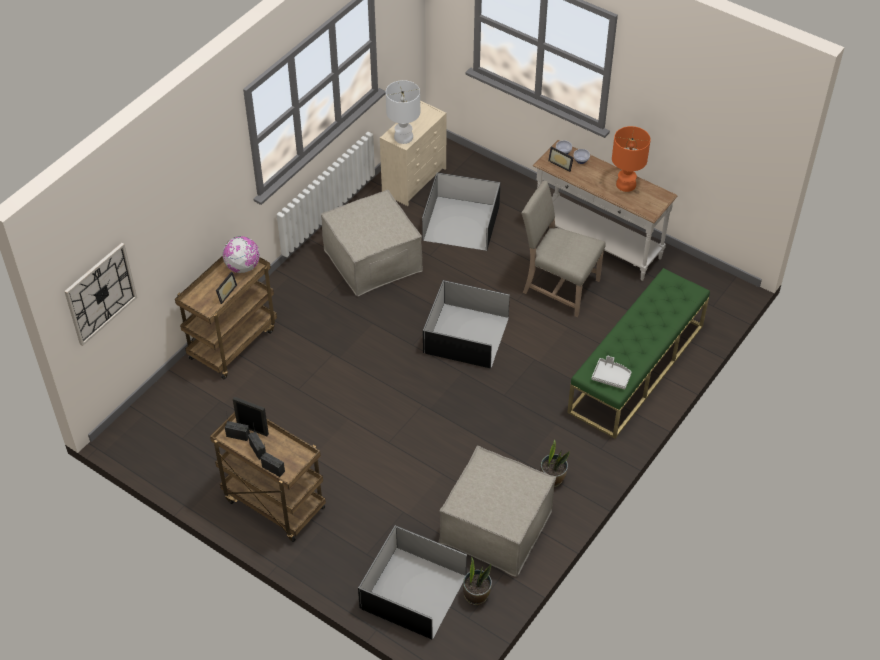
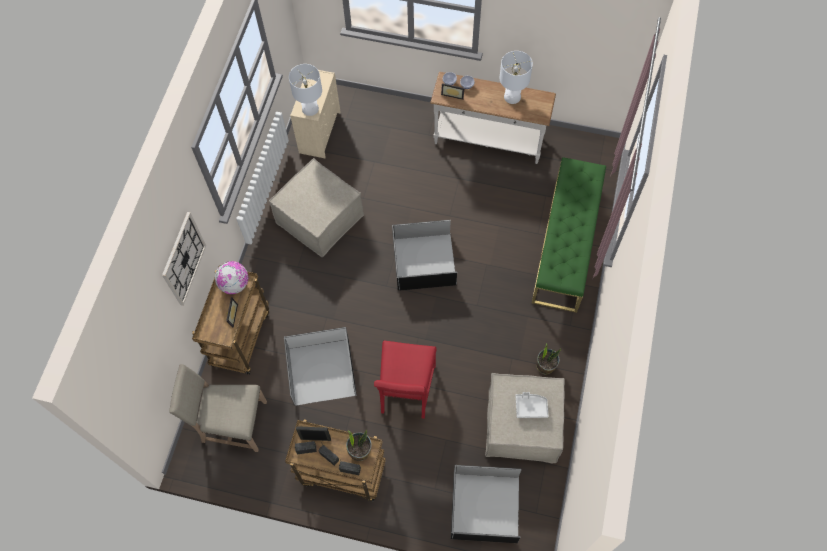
camera: 20 degrees left, 15 degrees up
(100, 293) = (140, 380): wall clock -> wall clock (183, 259)
(383, 450) = (406, 390): none -> red chair
(460, 222) = (374, 159): black storage box -> black storage box (320, 371)
(476, 595) = (533, 491): potted plant -> potted plant (360, 450)
(558, 287) = (476, 192): beige chair -> beige chair (231, 423)
(611, 377) = (567, 272): grey tray -> grey tray (530, 407)
(625, 184) = (512, 96): orange table lamp -> white table lamp

